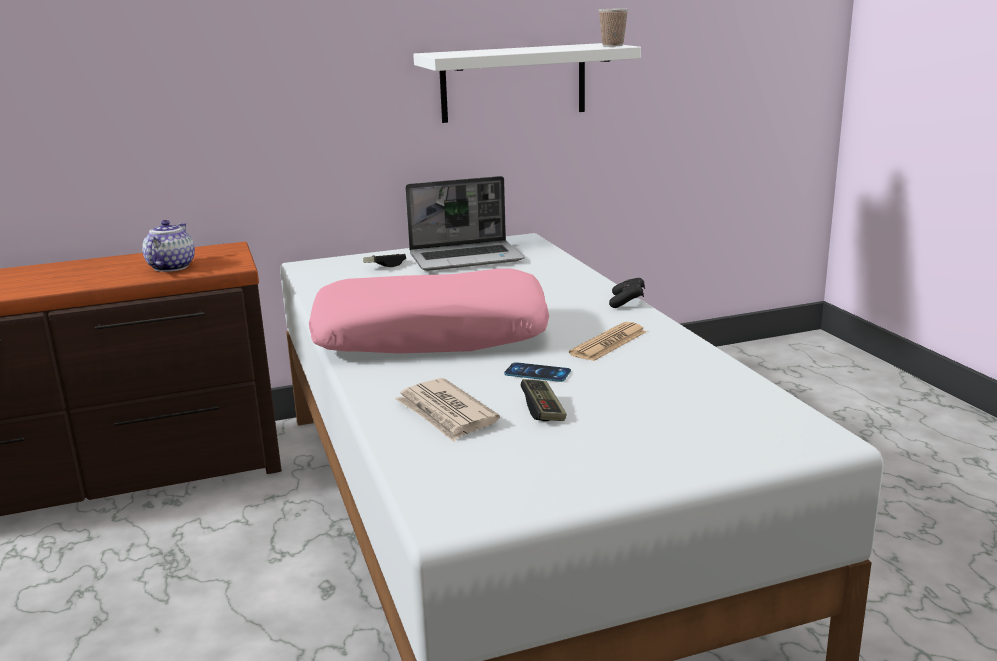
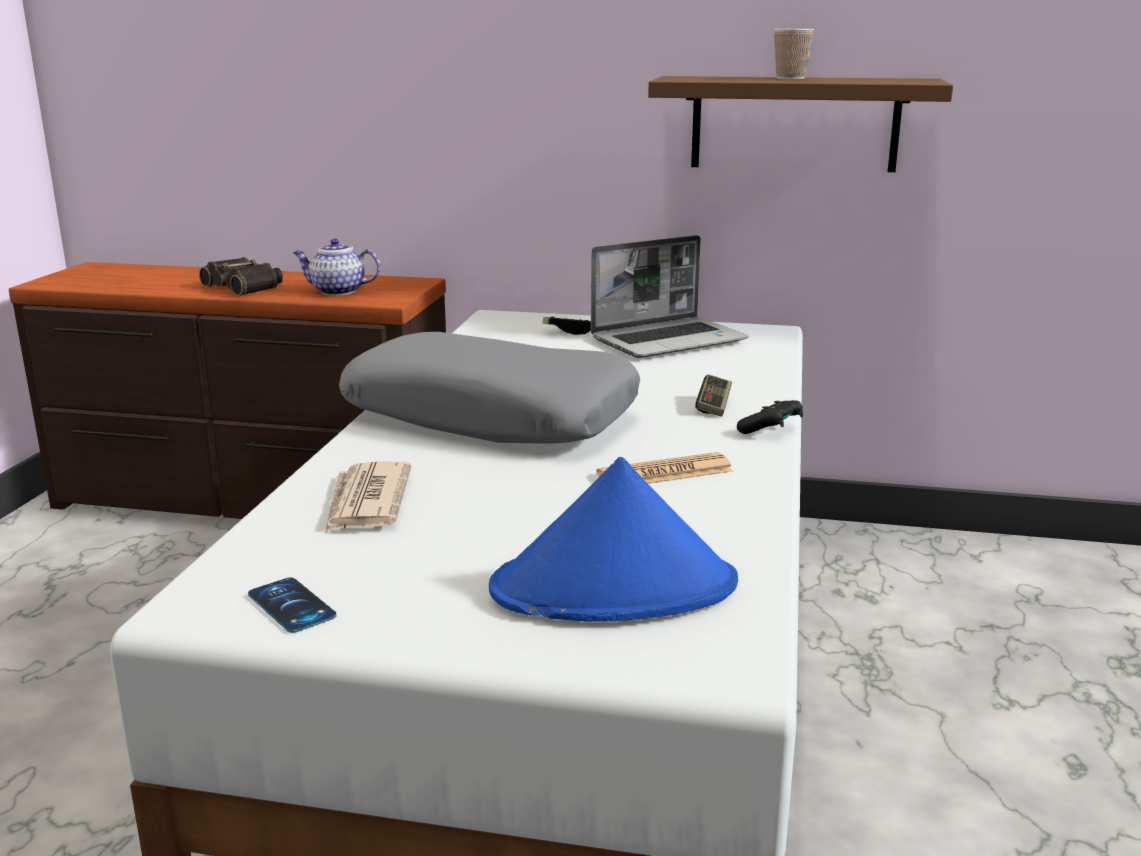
camera: 30 degrees right, 0 degrees up
(73, 278) = (246, 286): none -> binoculars
(171, 267) = (337, 291): teapot -> teapot turned 120 degrees counterclockwise
(431, 335) = (491, 416): pink pillow -> grey pillow
(467, 258) = (669, 340): laptop -> laptop turned 45 degrees counterclockwise
(513, 82) = (794, 124): white shelf -> brown shelf
(537, 373) = (528, 485): phone -> phone (291, 606)
(543, 410) = (464, 528): game controller -> game controller (714, 406)
(612, 45) = (920, 81): cup -> cup (790, 78)
(693, 417) = (615, 588): none -> blue hat

